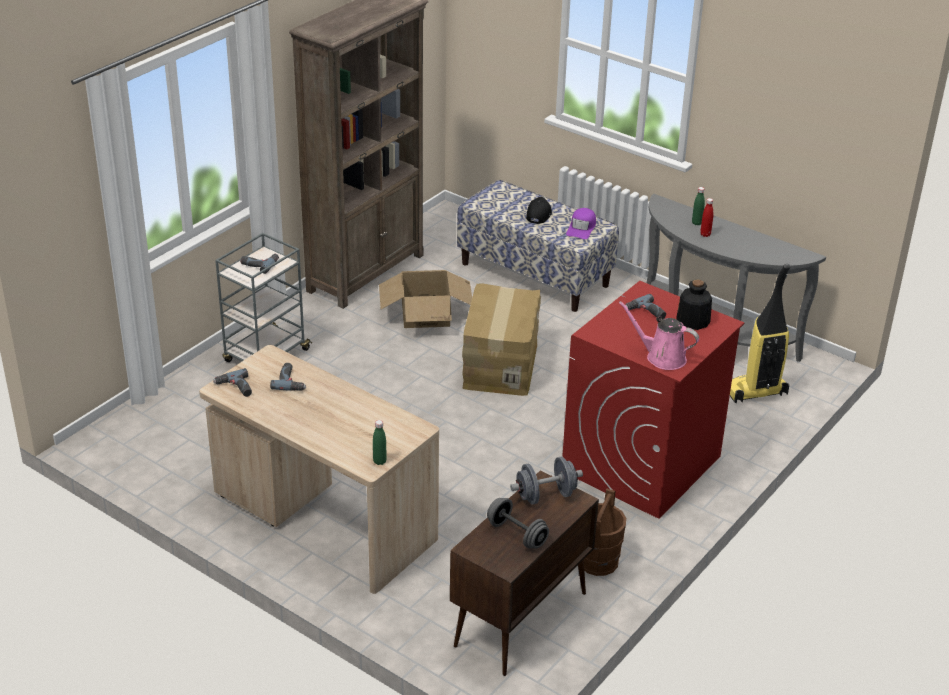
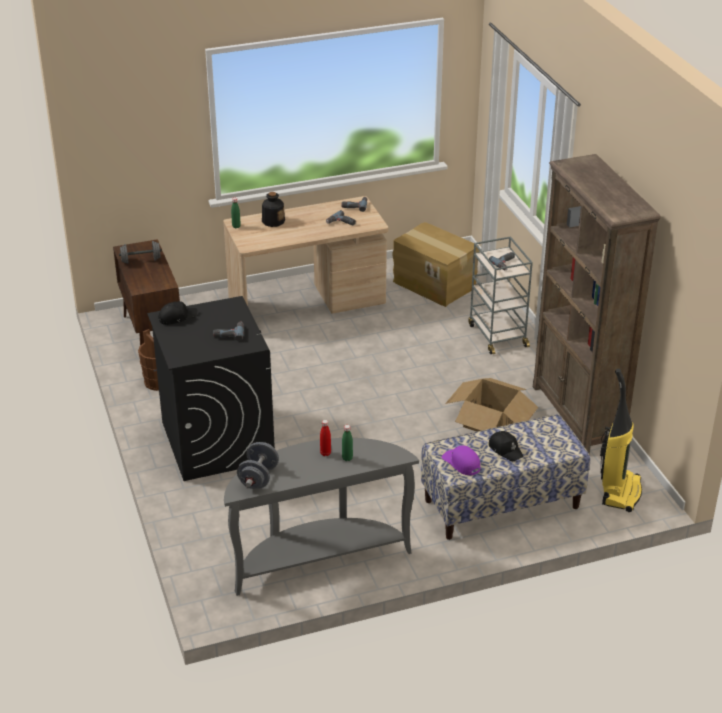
camera: 125 degrees right, 0 degrees up
(499, 364) = (391, 429): cardboard box -> cardboard box (435, 284)
(545, 495) = (156, 280): grey dumbbell -> grey dumbbell (258, 478)
(641, 464) = (216, 441): red washing machine -> black washing machine
(662, 357) = (177, 317): pink watering can -> black cap
(693, 321) = (196, 347): bottle -> bottle (273, 221)
(754, 392) = (228, 541): vacuum cleaner -> vacuum cleaner (619, 492)

